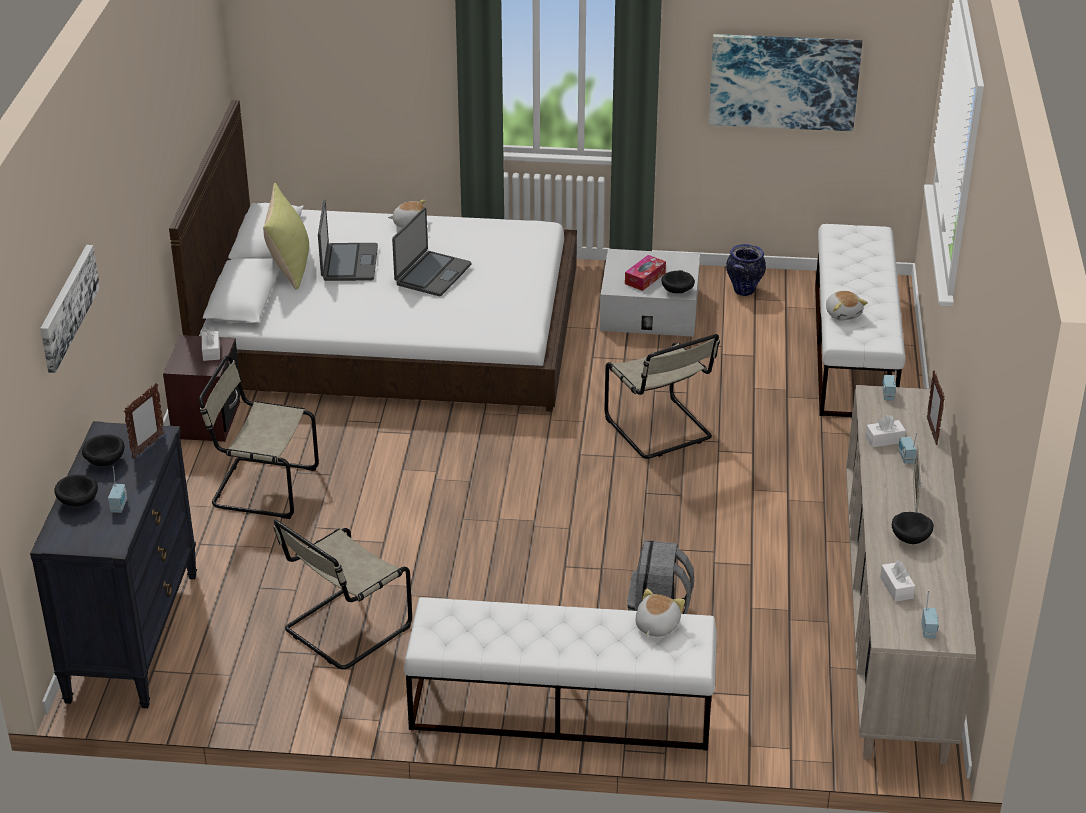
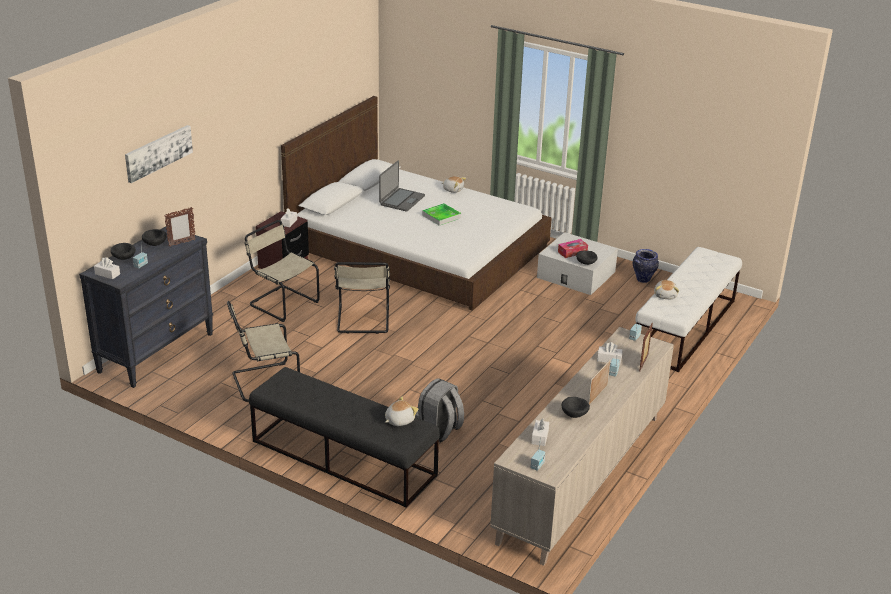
camera: 25 degrees right, 5 degrees down
(79, 539) = (107, 274): none -> white tissue box
(289, 266) = (369, 194): yellow pillow -> none
(432, 274) = (441, 216): laptop -> tray
(560, 707) = (343, 458): white bench -> black bench
(660, 430) = (527, 337): beige chair -> beige chair (363, 321)
(784, 81) = (687, 146): picture -> none

